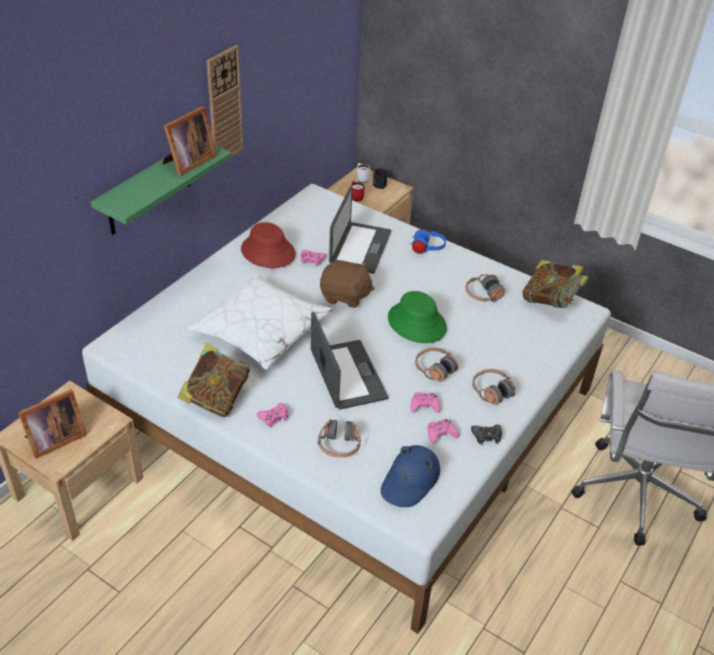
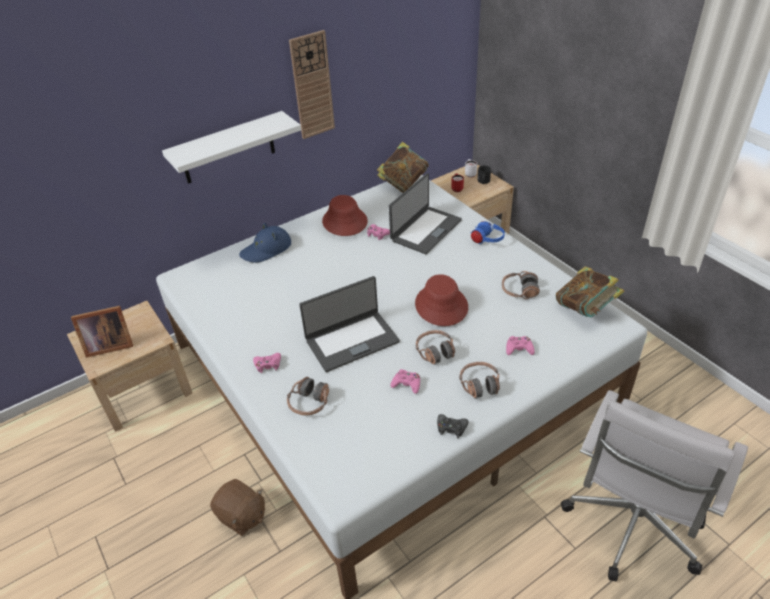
camera: 25 degrees right, 0 degrees up
(149, 188) = (228, 148): green shelf -> white shelf
(188, 162) = (259, 129): picture frame -> none
(216, 398) = (231, 337): book -> book (403, 183)
(262, 330) = (301, 287): white pillow -> none
(345, 296) = (389, 270): brown plush toy -> brown plush toy (241, 516)
(347, 375) = (351, 340): laptop -> laptop turned 60 degrees clockwise
(410, 480) = (354, 453): blue hat -> blue hat (266, 249)
(416, 323) = (441, 305): green hat -> red hat
(440, 434) = (407, 415): pink game controller -> pink game controller (519, 349)

